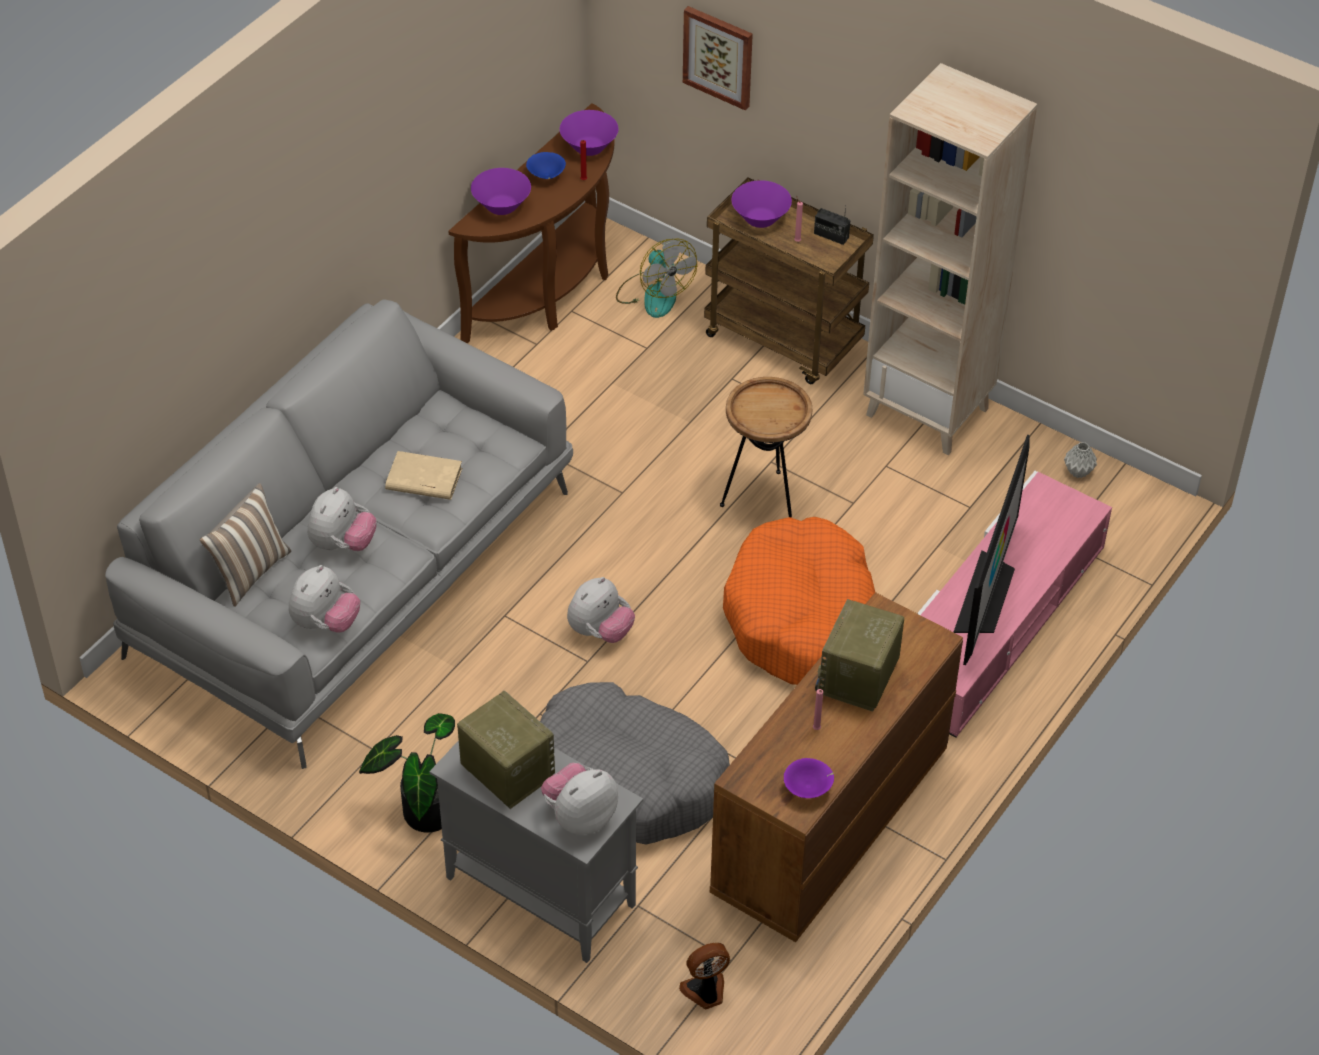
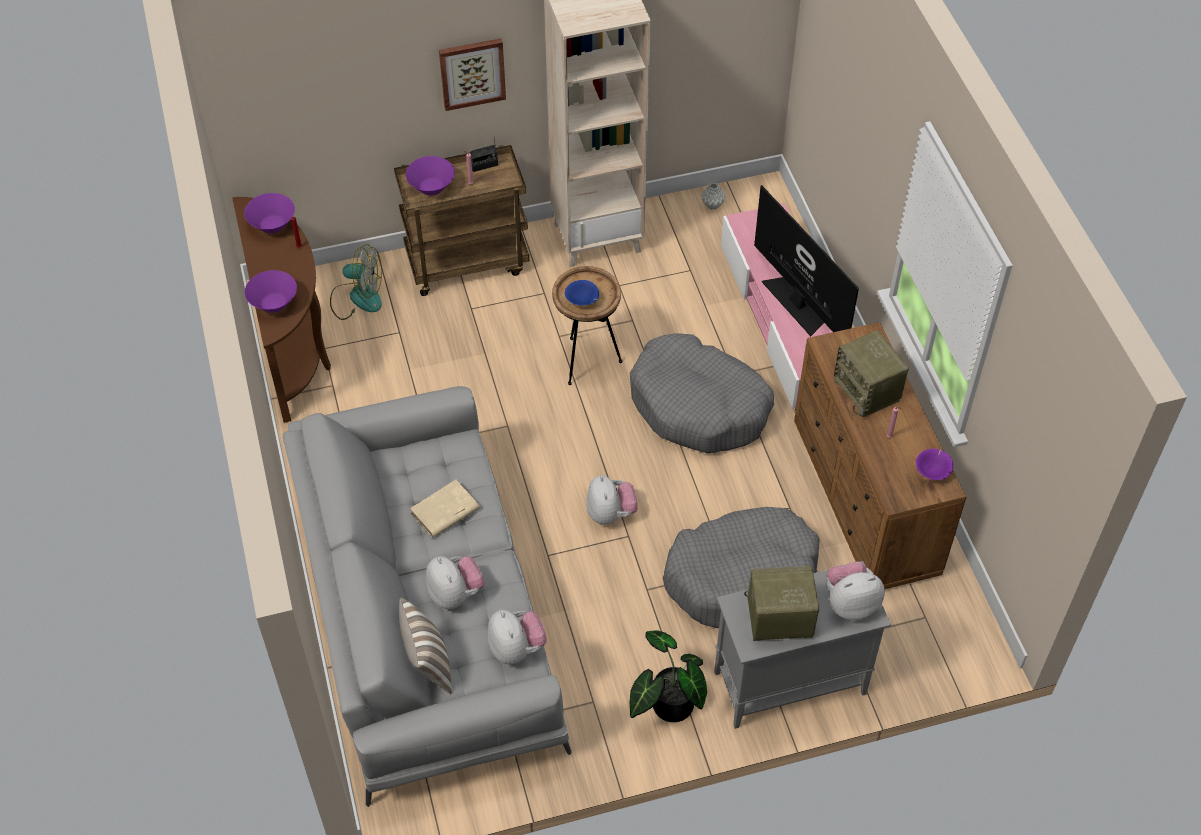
camera: 50 degrees left, 5 degrees up
(546, 176) = (273, 263): blue bowl -> blue bowl (582, 301)
(580, 816) = (850, 603): plush toy -> plush toy turned 75 degrees clockwise
(705, 992) = (938, 646): fan -> none
(719, 56) = (342, 93): picture -> picture (472, 73)
(803, 619) = (699, 406): orange dog bed -> grey dog bed

